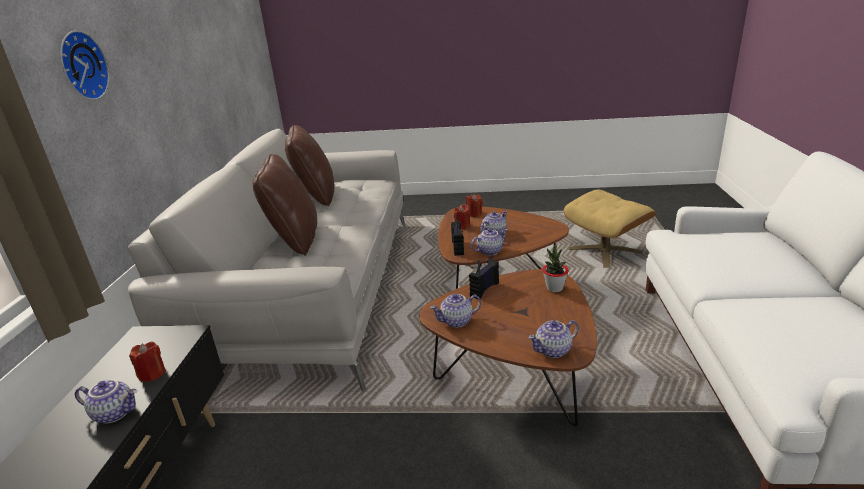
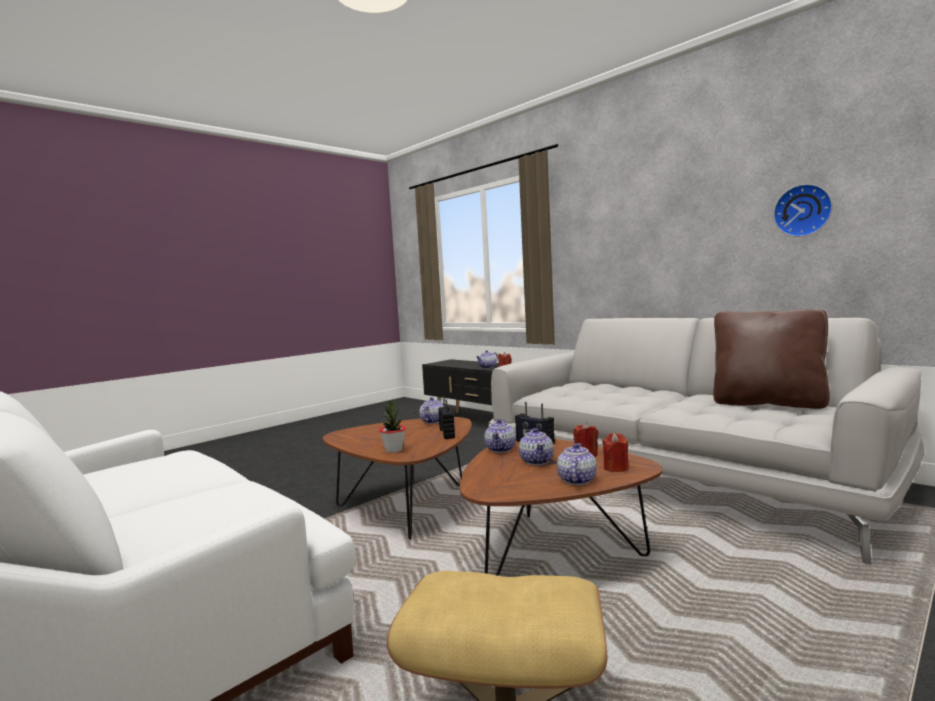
camera: 130 degrees right, 20 degrees down
(80, 66) = (618, 222): wall clock -> wall clock (803, 211)
(295, 240) = (636, 392): brown pillow -> none
(553, 350) = (351, 431): teapot -> teapot (576, 480)

